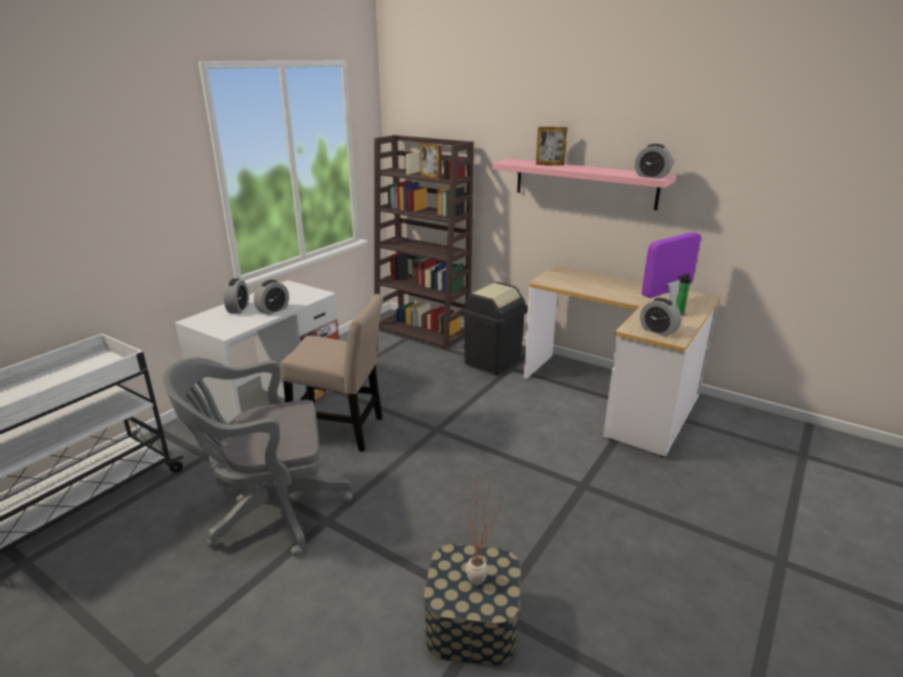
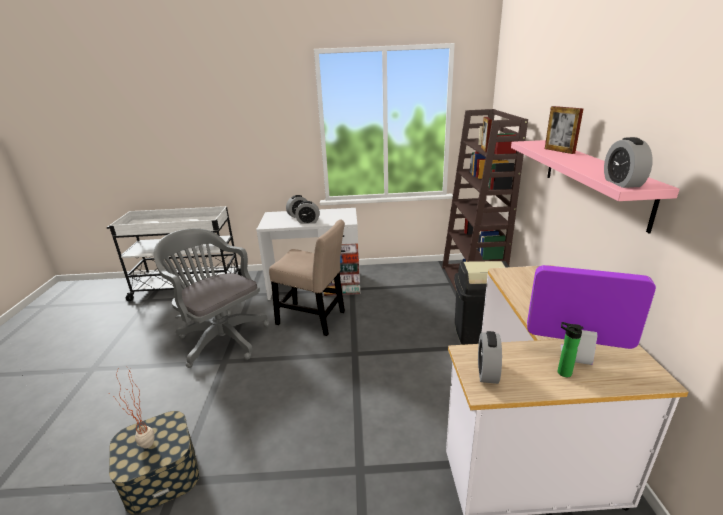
camera: 55 degrees right, 0 degrees up
(341, 430) = (314, 319): beige chair -> beige chair turned 45 degrees counterclockwise

